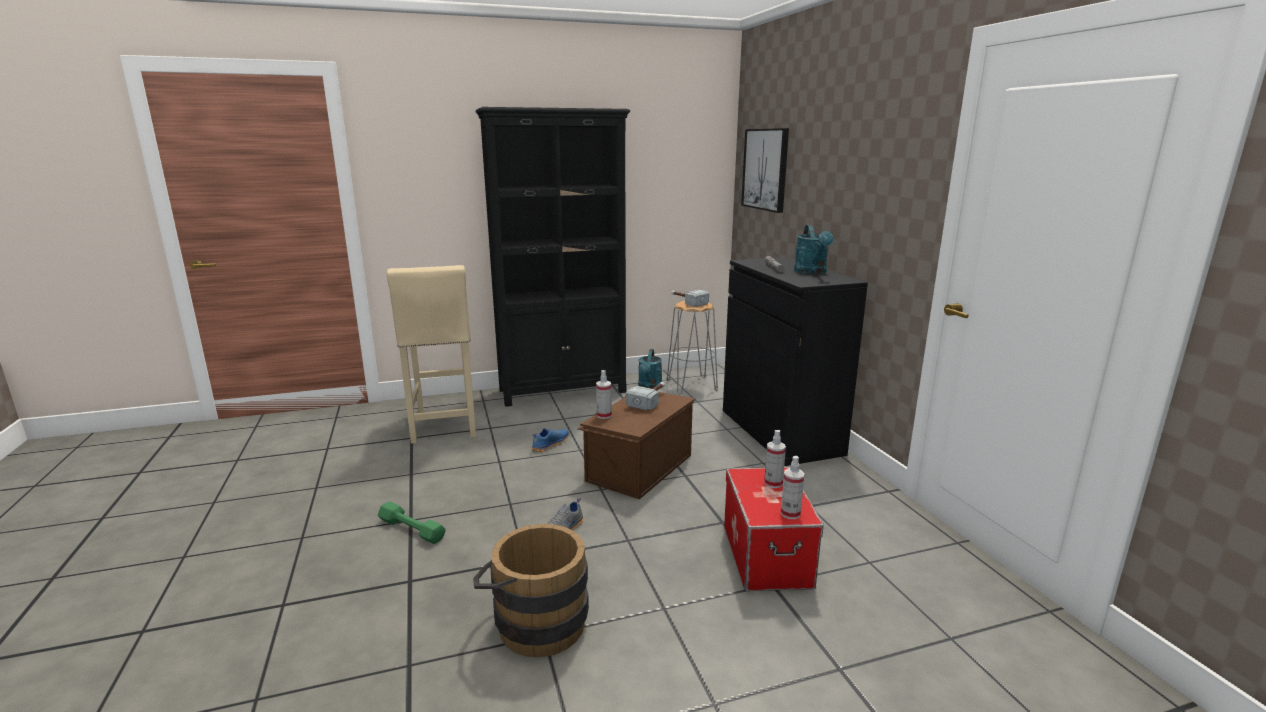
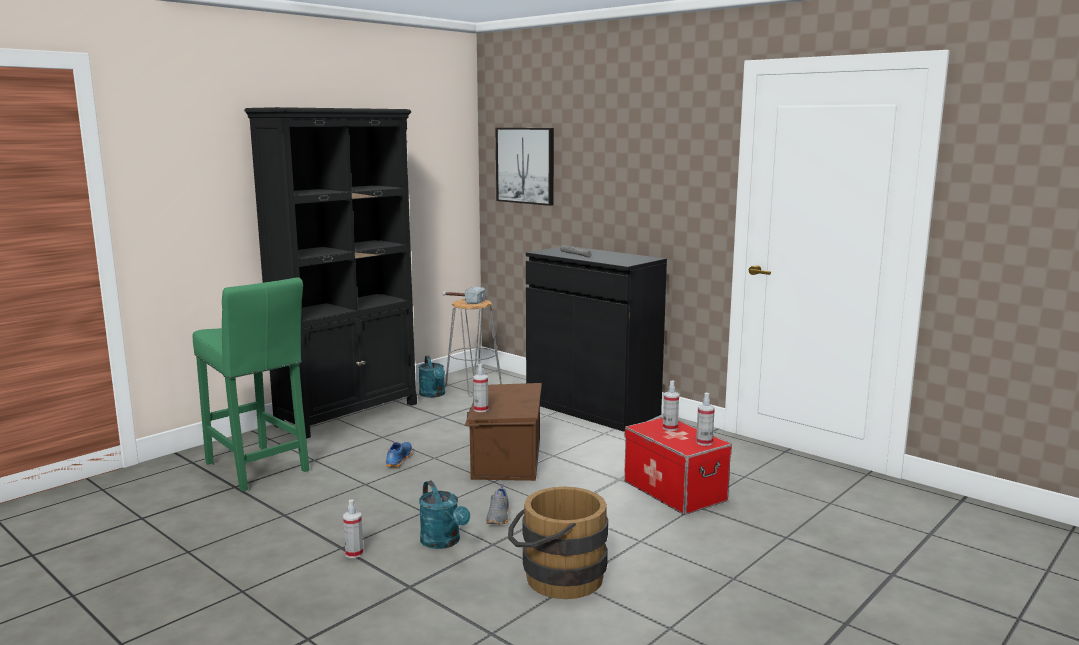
camera: 30 degrees left, 5 degrees down
(412, 529) = (354, 553): green dumbbell -> spray bottle
(444, 426) = (258, 469): beige stool -> green stool
(650, 400) = (505, 391): hammer -> none
(812, 272) = (612, 255): turquoise watering can -> turquoise watering can (444, 542)

